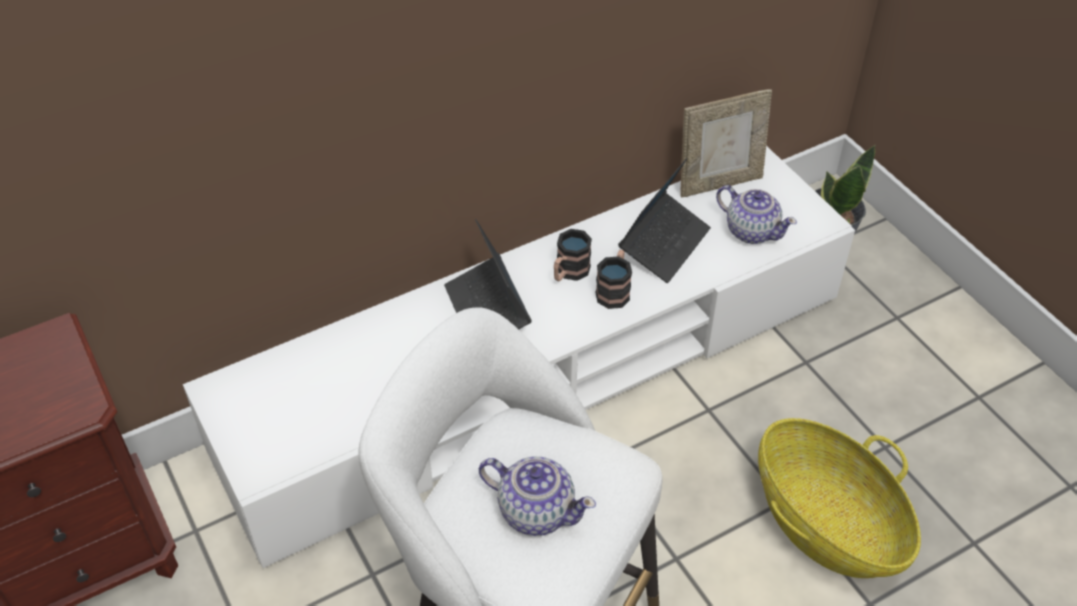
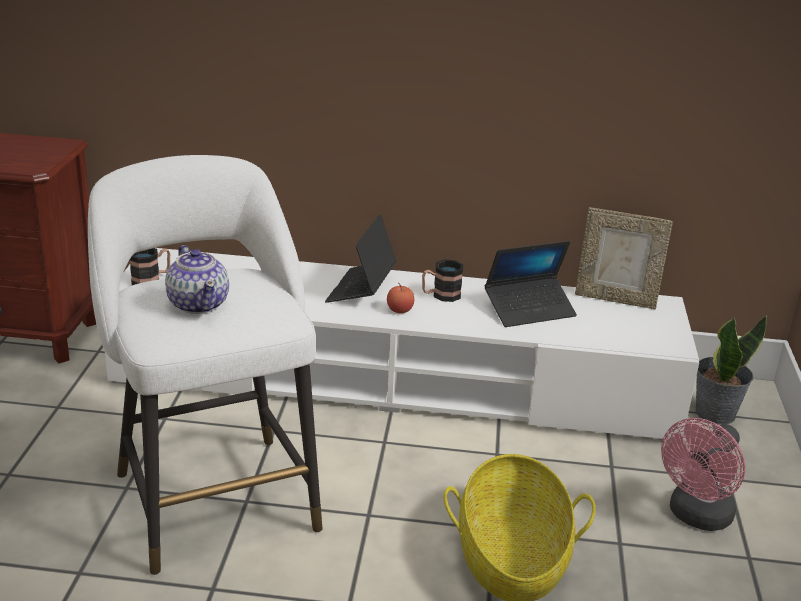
camera: 35 degrees right, 20 degrees down
(554, 319) = (399, 310): none -> apple
(614, 290) = (461, 315): mug -> mug (151, 280)
(751, 230) = (608, 329): teapot -> none
(911, 378) = (696, 517): none -> pink fan

